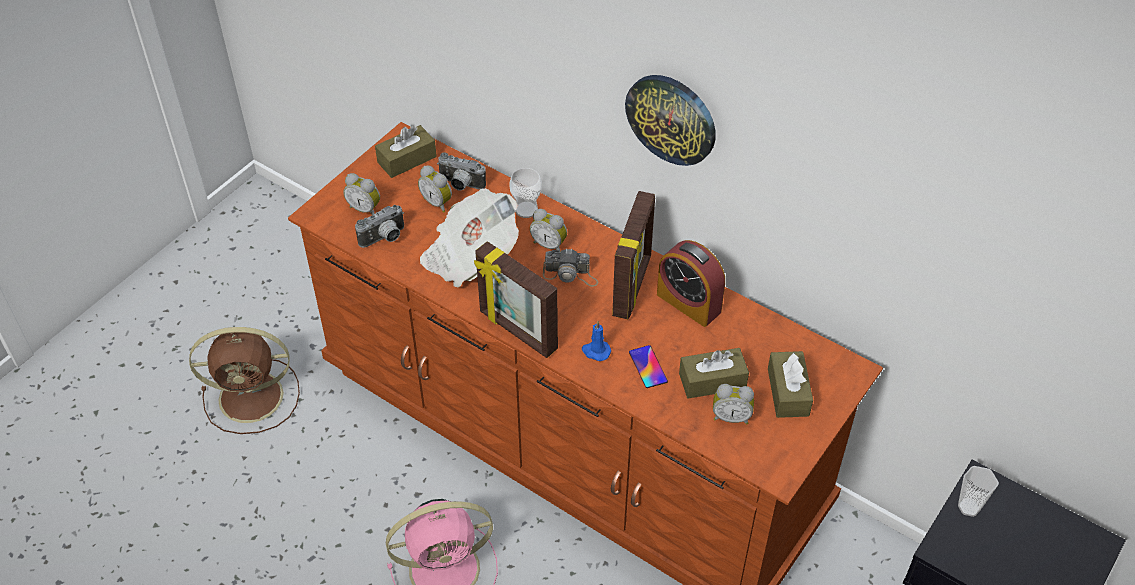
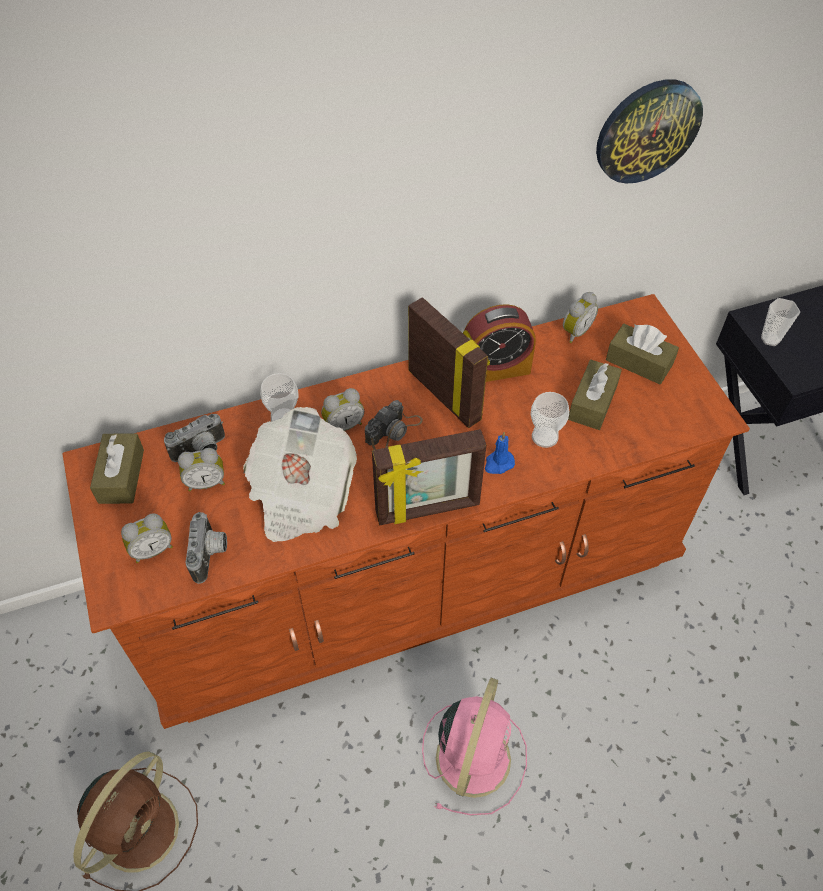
camera: 55 degrees left, 5 degrees up
(648, 367) = (545, 437): phone -> cup
(671, 118) = (415, 209): wall clock -> wall clock (647, 131)
(731, 416) = (639, 412): alarm clock -> alarm clock (575, 331)

